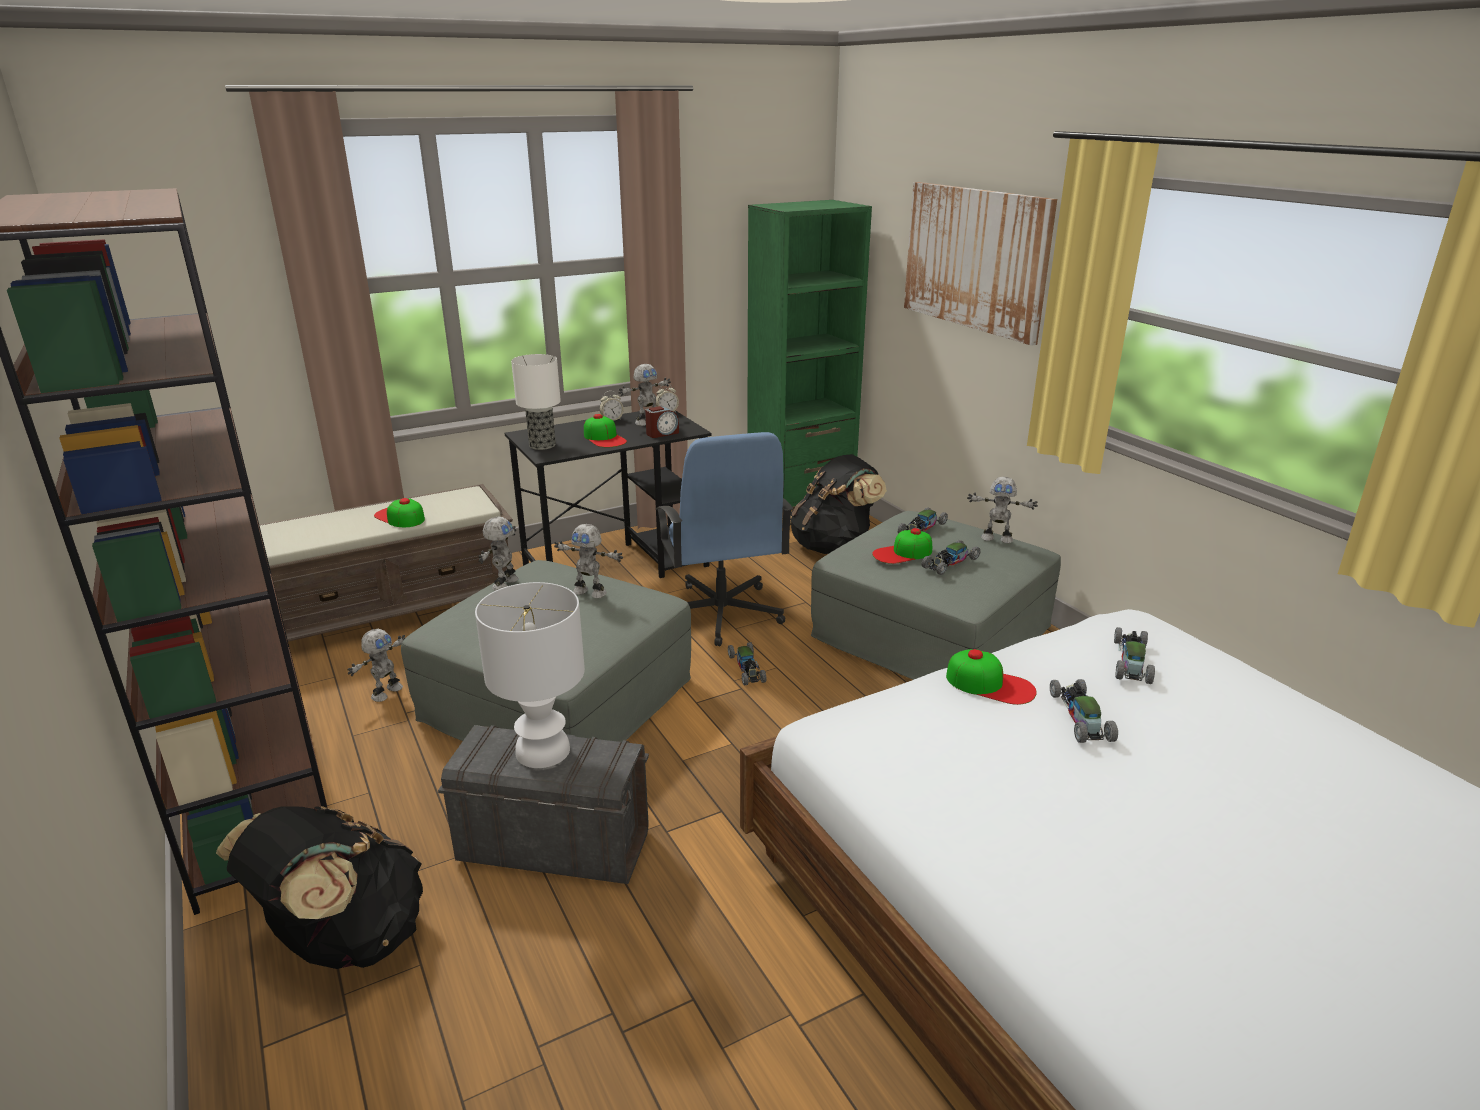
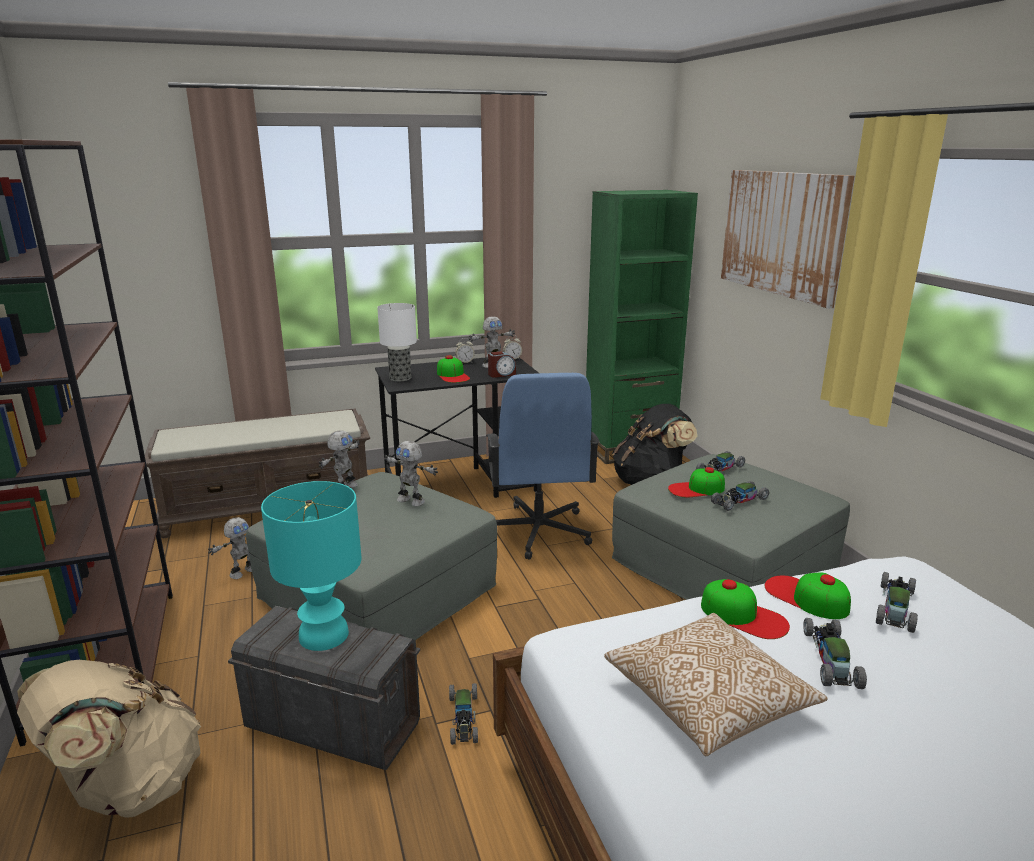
camera: 10 degrees right, 5 degrees down
(344, 940) = (128, 788): black backpack -> beige backpack
(400, 517) = (280, 429): cap -> cap (806, 597)
(544, 751) = (325, 635): white table lamp -> turquoise table lamp
(747, 669) = (548, 581): toy car -> toy car (463, 718)
(976, 769) = (708, 701): none -> pillow
(997, 538) = (789, 483): toy robot -> none

